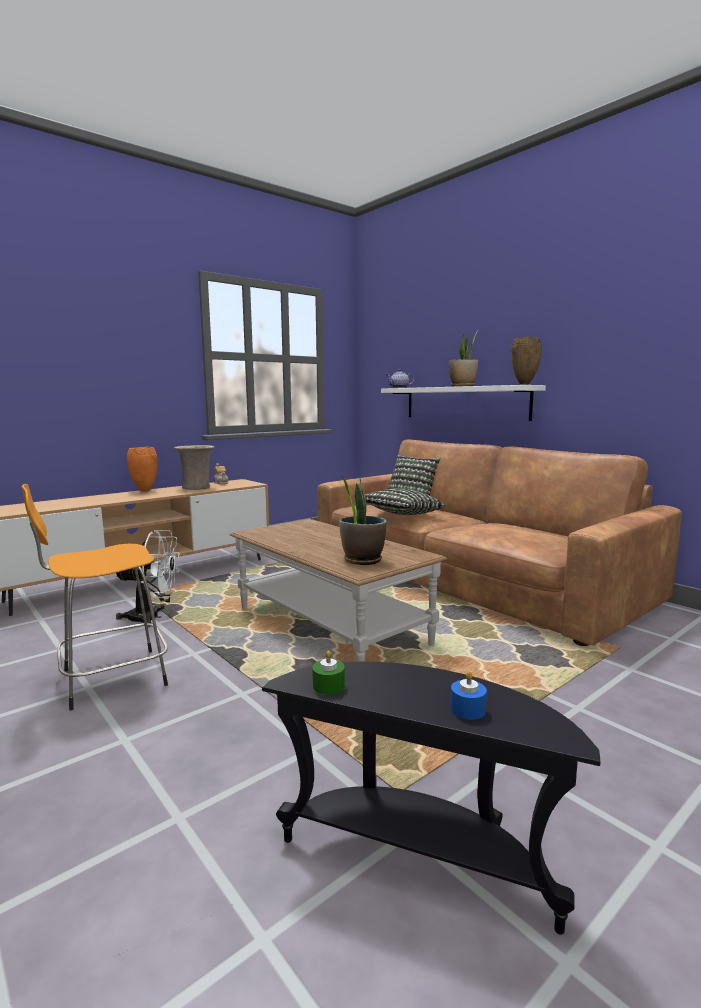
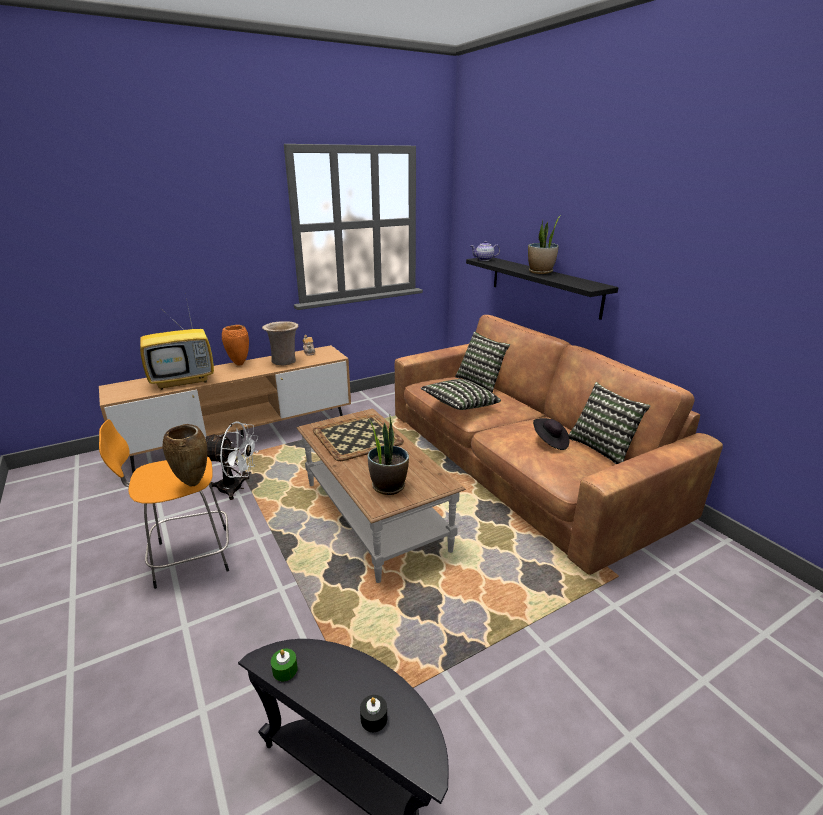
camera: 10 degrees right, 15 degrees up
(83, 501) = (184, 380): none -> television
(305, 535) = (357, 437): none -> tray
(464, 403) = (543, 285): white shelf -> black shelf
(467, 709) = (374, 718): blue candle -> black candle
(511, 529) = (550, 442): none -> black hat
(525, 384) = (595, 287): brown vase -> brown vase (194, 484)
(563, 533) = (603, 448): none -> pillow

